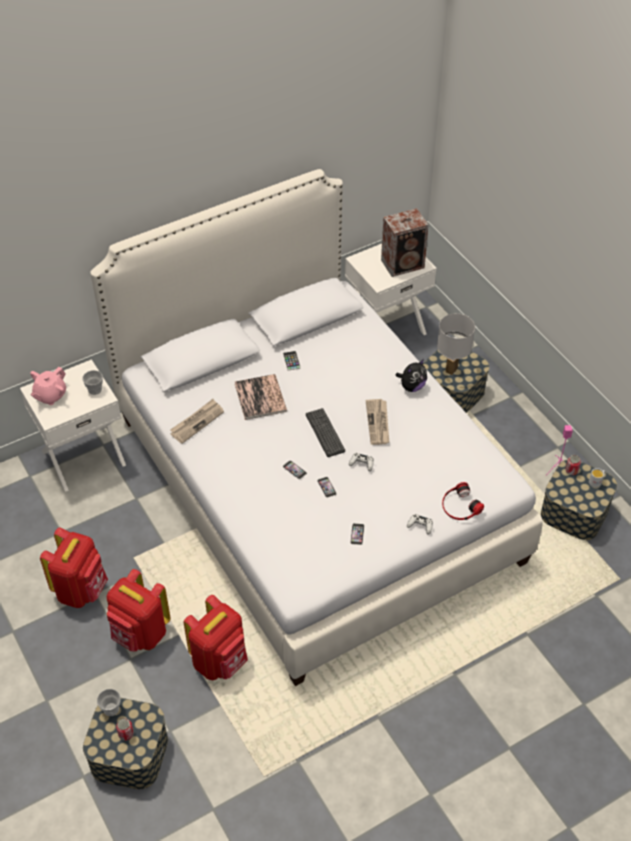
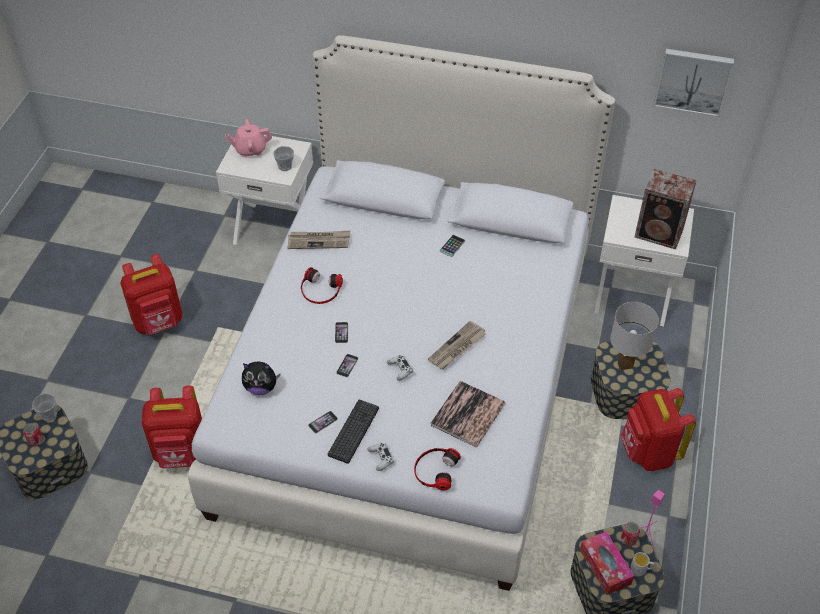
camera: 45 degrees right, 0 degrees up
(140, 634) = (156, 386): red backpack -> red backpack (648, 452)
(243, 453) = (320, 290): none -> headphones
(260, 397) = (389, 257): book -> book (468, 414)
(325, 433) = (403, 322): keyboard -> keyboard (353, 431)
(385, 135) = (693, 80): none -> picture
(412, 386) = (526, 339): plush toy -> plush toy (261, 388)
(577, 496) = (605, 567): none -> tissue box

